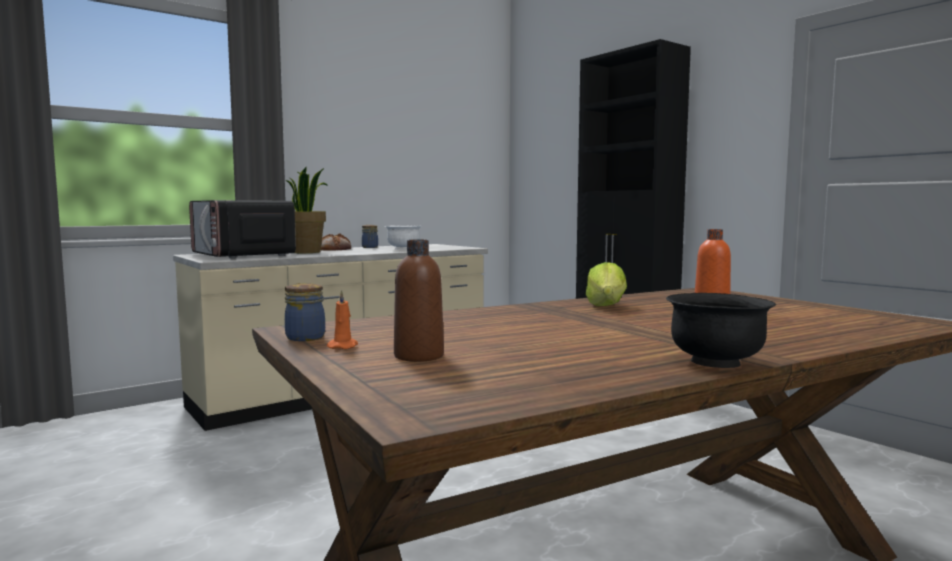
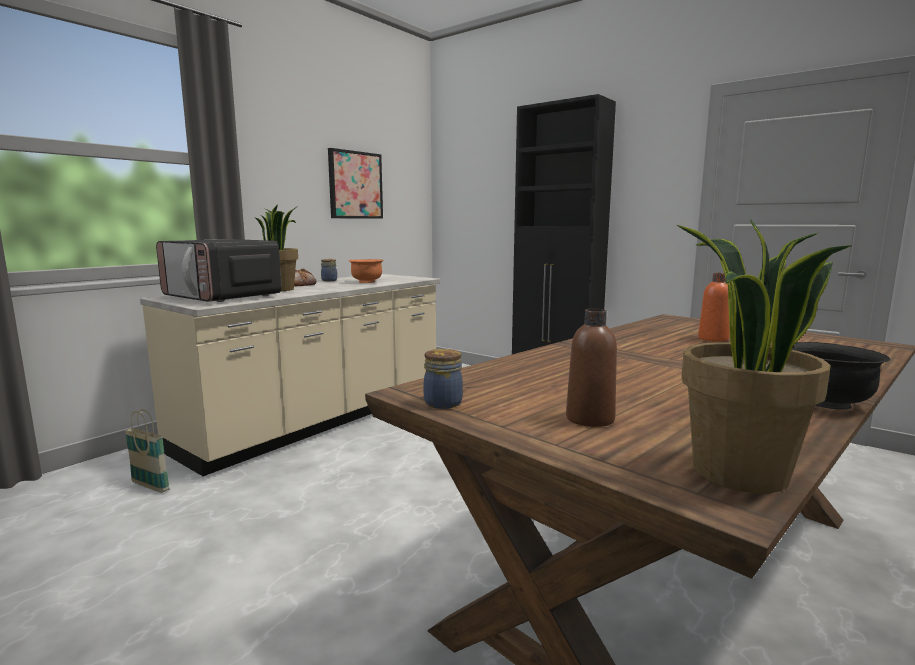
camera: 15 degrees left, 5 degrees up
(155, 434) = (150, 486): none -> basket
(343, 346) = (500, 412): orange candle -> none
(403, 249) = (367, 282): white bowl -> orange bowl
(415, 151) = (355, 185): none -> picture
(476, 400) = (737, 473): none -> potted plant
(606, 306) = (631, 341): lettuce -> none

